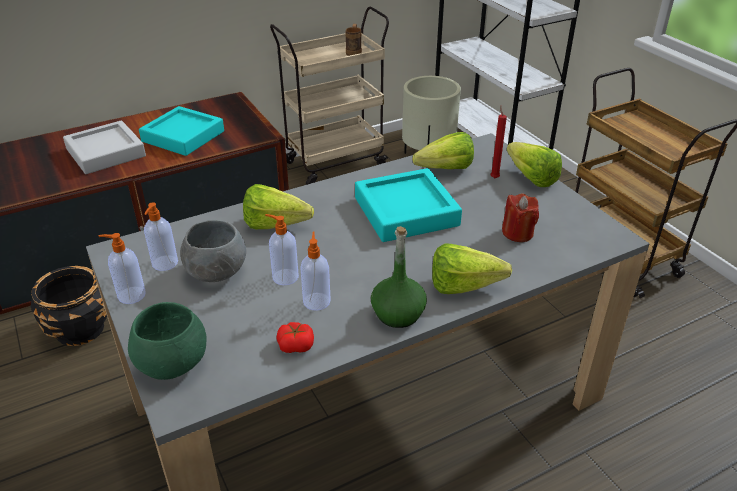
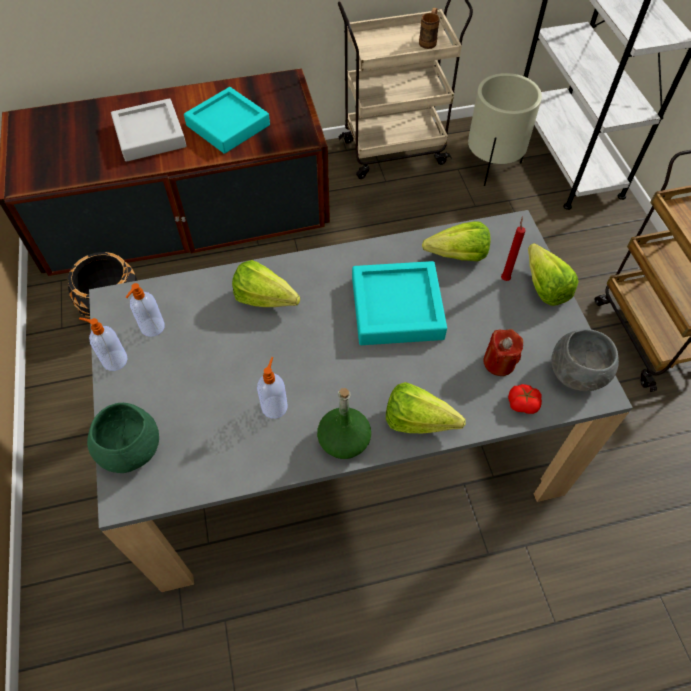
camera: 15 degrees right, 20 degrees up
(216, 272) = (194, 349): grey bowl -> grey bowl (576, 373)
(284, 277) = (254, 369): soap dispenser -> none
(295, 345) = (240, 455): tomato -> tomato (522, 403)

